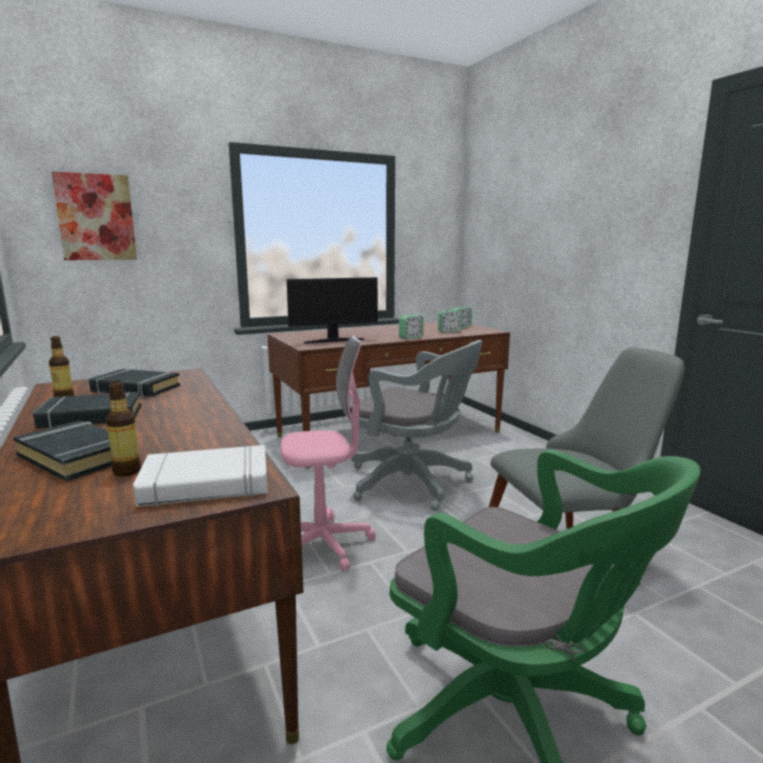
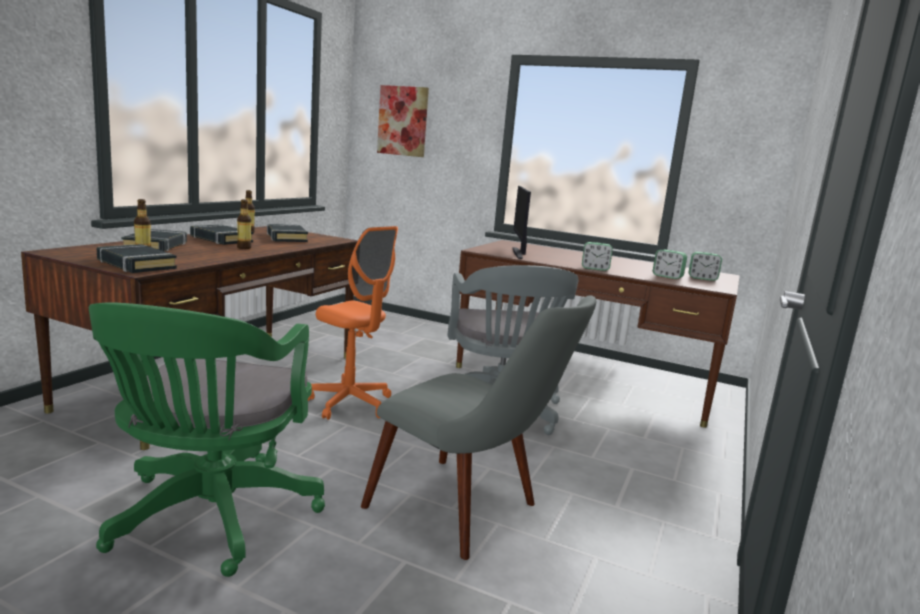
camera: 50 degrees right, 0 degrees up
(171, 415) = (244, 248): none -> bottle
(206, 485) = (136, 264): white book -> black book
(324, 545) = (350, 403): pink office chair -> orange office chair
(334, 340) = (519, 253): monitor -> monitor turned 60 degrees clockwise

